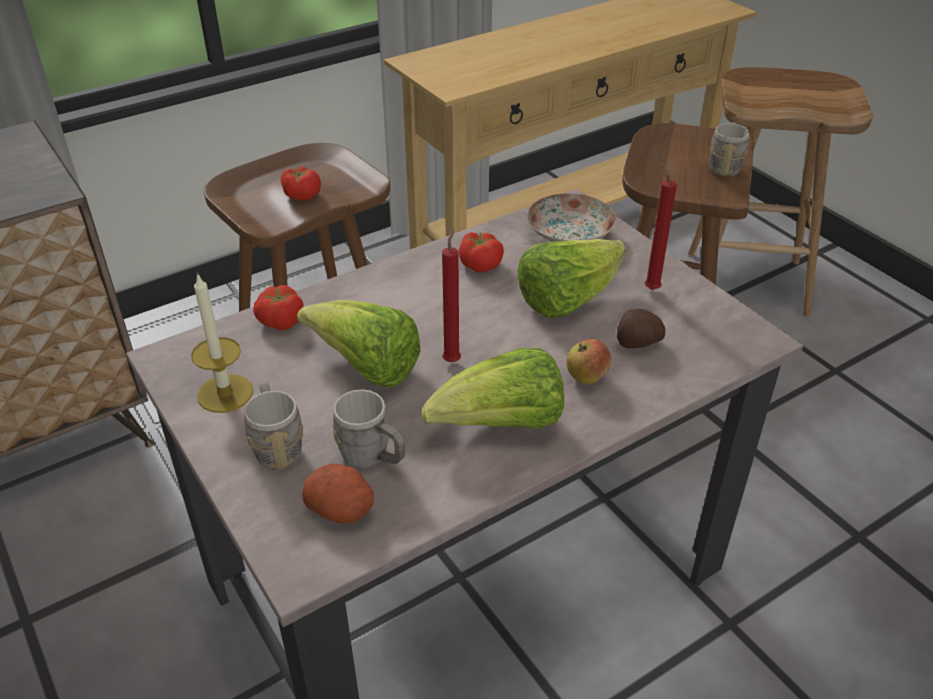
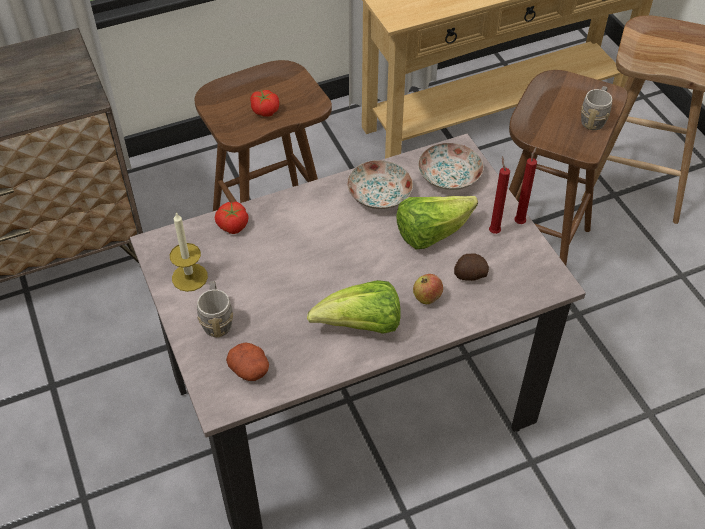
camera: 10 degrees right, 10 degrees up
(366, 368) = (282, 270): lettuce -> none
(372, 458) = (275, 337): grey mug -> none
(452, 360) = (341, 272): red candle -> red candle (520, 221)
(481, 264) = (378, 195): tomato -> plate

